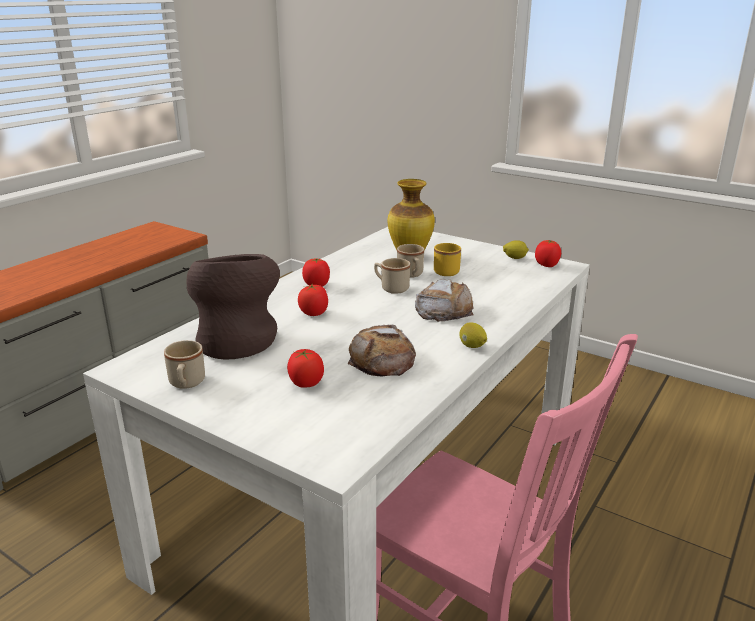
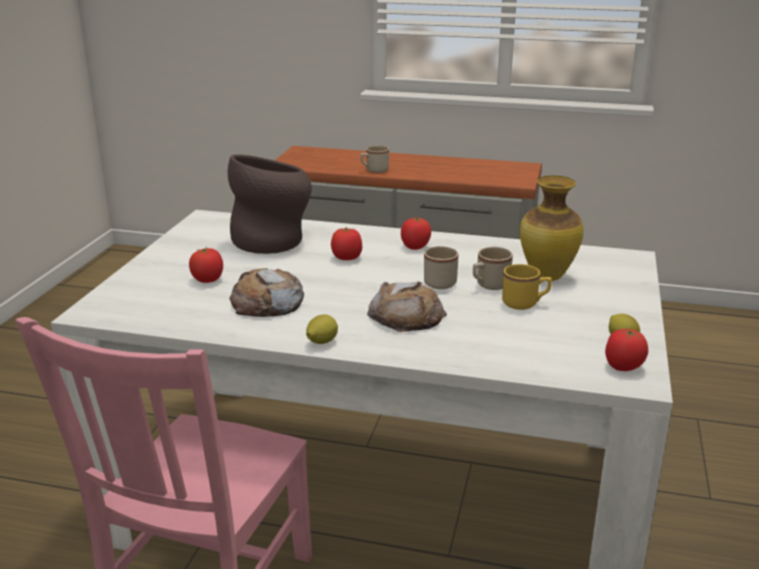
camera: 70 degrees right, 0 degrees up
(186, 384) = (191, 241): beige mug -> beige mug (374, 170)

